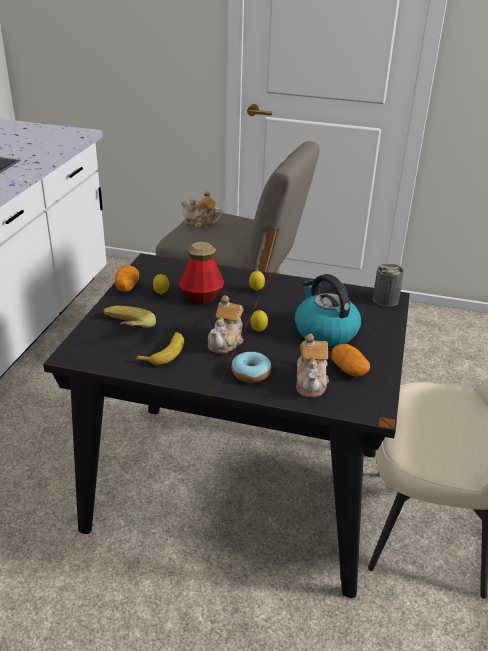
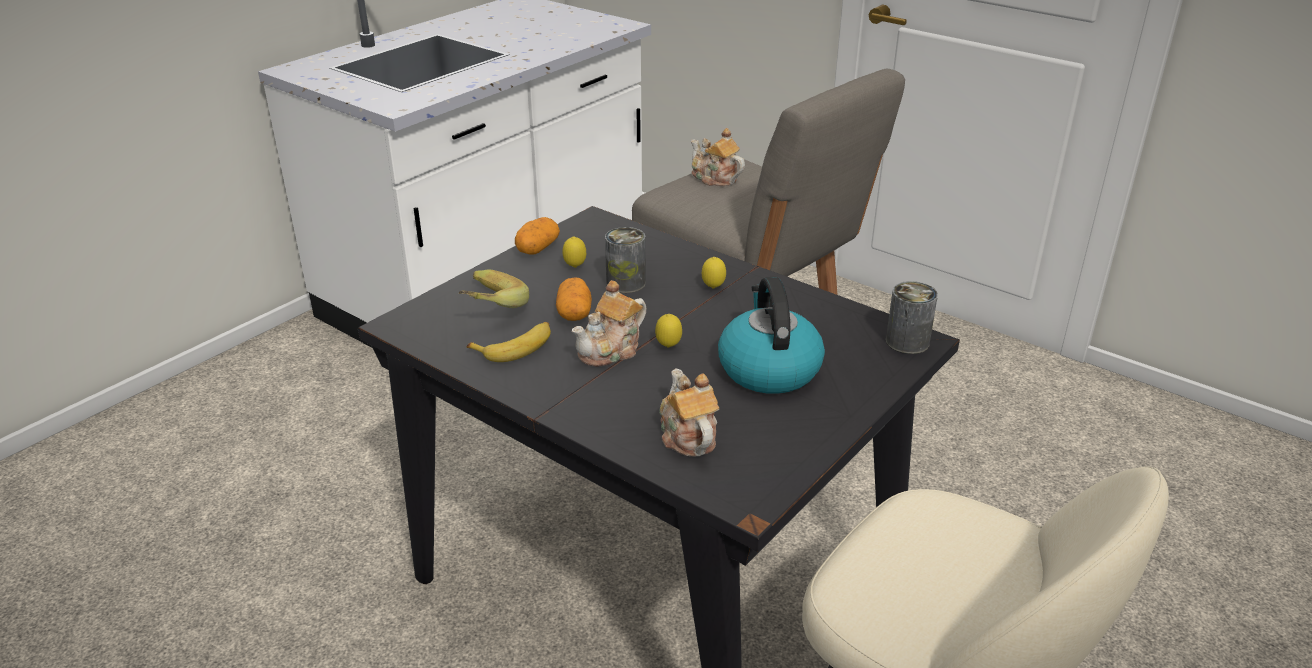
camera: 25 degrees right, 0 degrees up
(201, 297) = (626, 283): bottle -> can
(251, 373) = (609, 403): donut -> none
(311, 382) = (687, 436): teapot -> teapot turned 135 degrees clockwise
(348, 370) = (758, 432): potato -> potato (574, 313)

